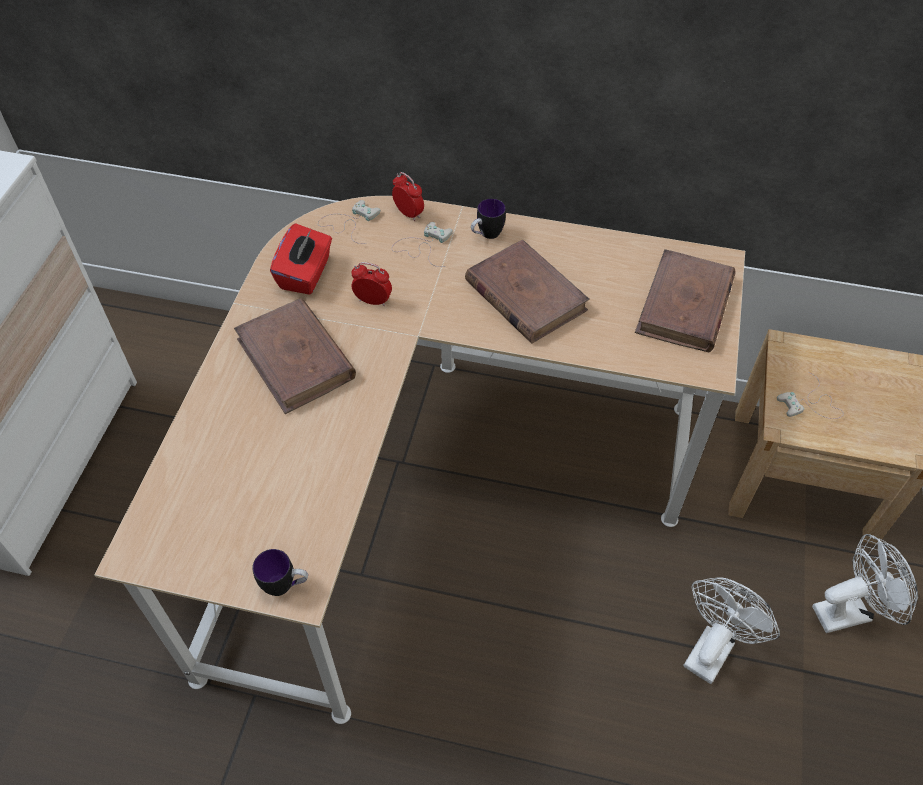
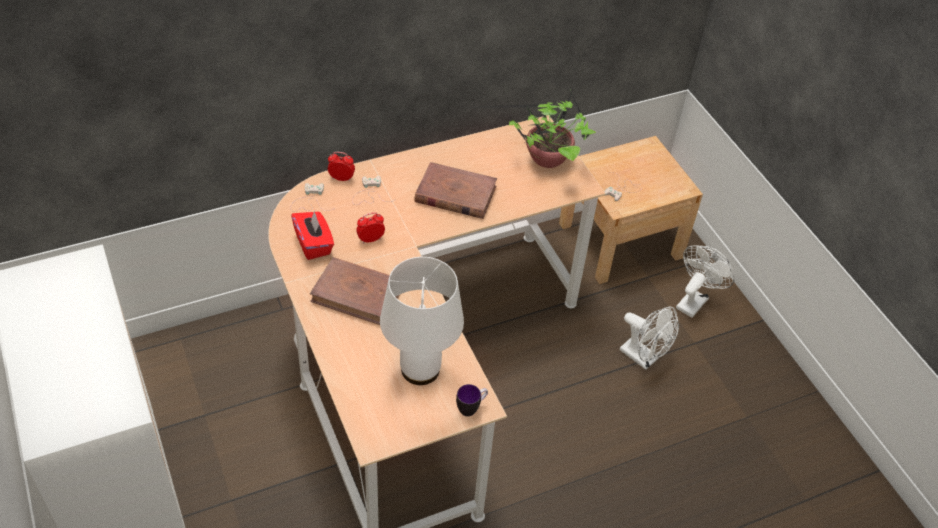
camera: 40 degrees left, 5 degrees down
(276, 494) = (420, 369): none -> white table lamp
(486, 235) = (401, 170): mug -> none
(684, 306) = (544, 159): brown book -> potted plant
(712, 647) = (643, 358): white fan -> white fan turned 135 degrees clockwise

